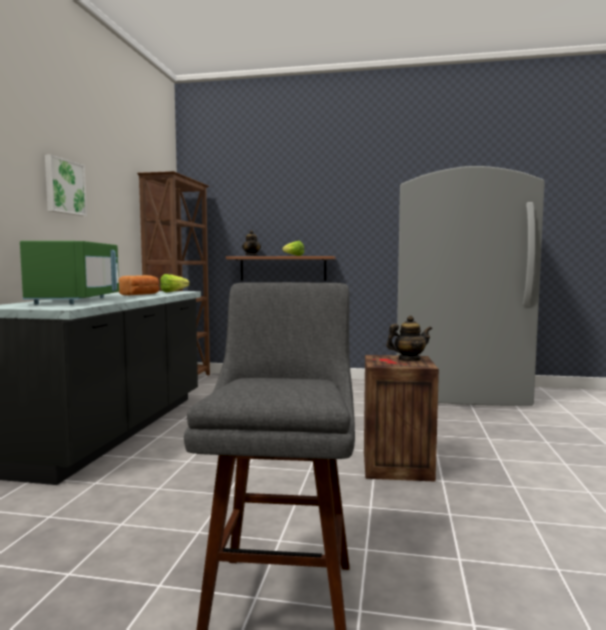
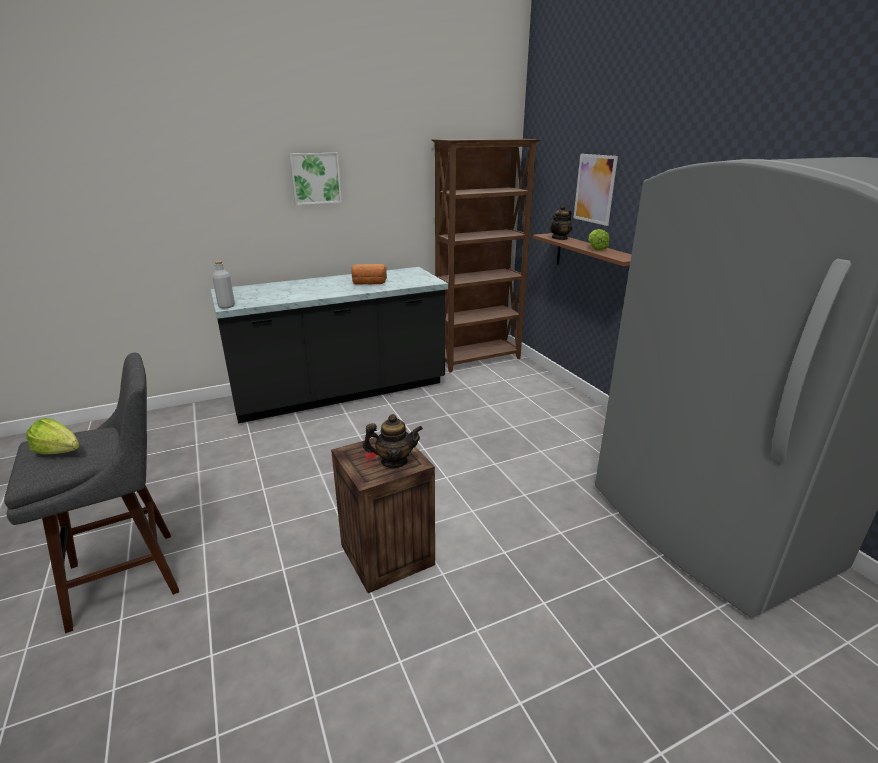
camera: 55 degrees right, 20 degrees up
(64, 307) = (226, 306): none -> grey bottle
(76, 300) = (288, 289): green microwave -> none
(175, 292) = (420, 281): lettuce -> lettuce (61, 454)
(274, 217) = (594, 189): none -> picture
(409, 359) = (394, 461): teapot -> teapot turned 45 degrees counterclockwise

